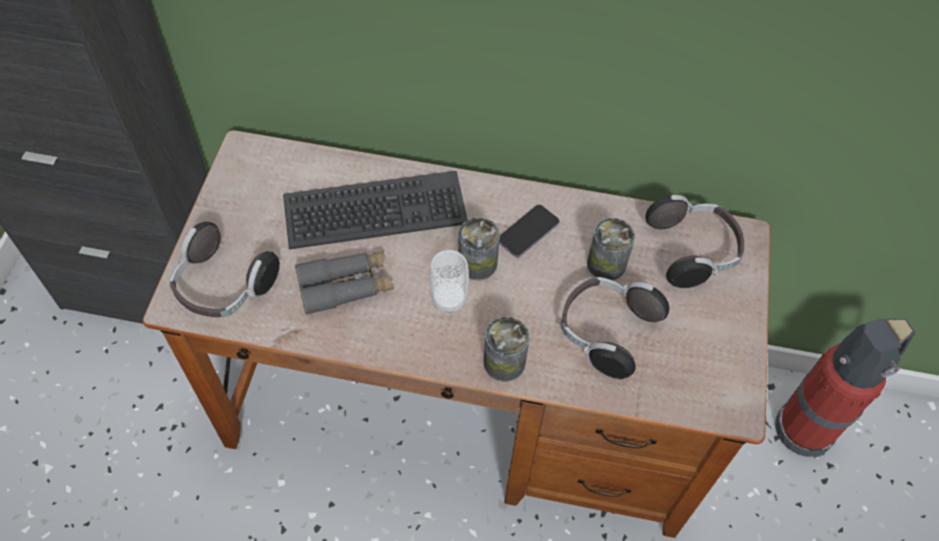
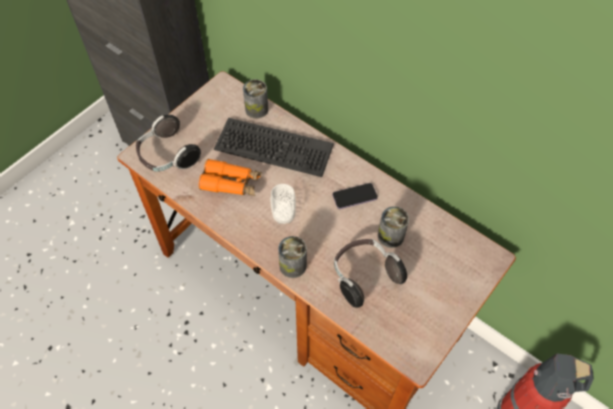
camera: 30 degrees right, 0 degrees up
(346, 286) = (231, 183): grey binoculars -> orange binoculars
(477, 263) = (313, 202): can -> can (256, 109)
(693, 251) = (451, 252): headphones -> none

